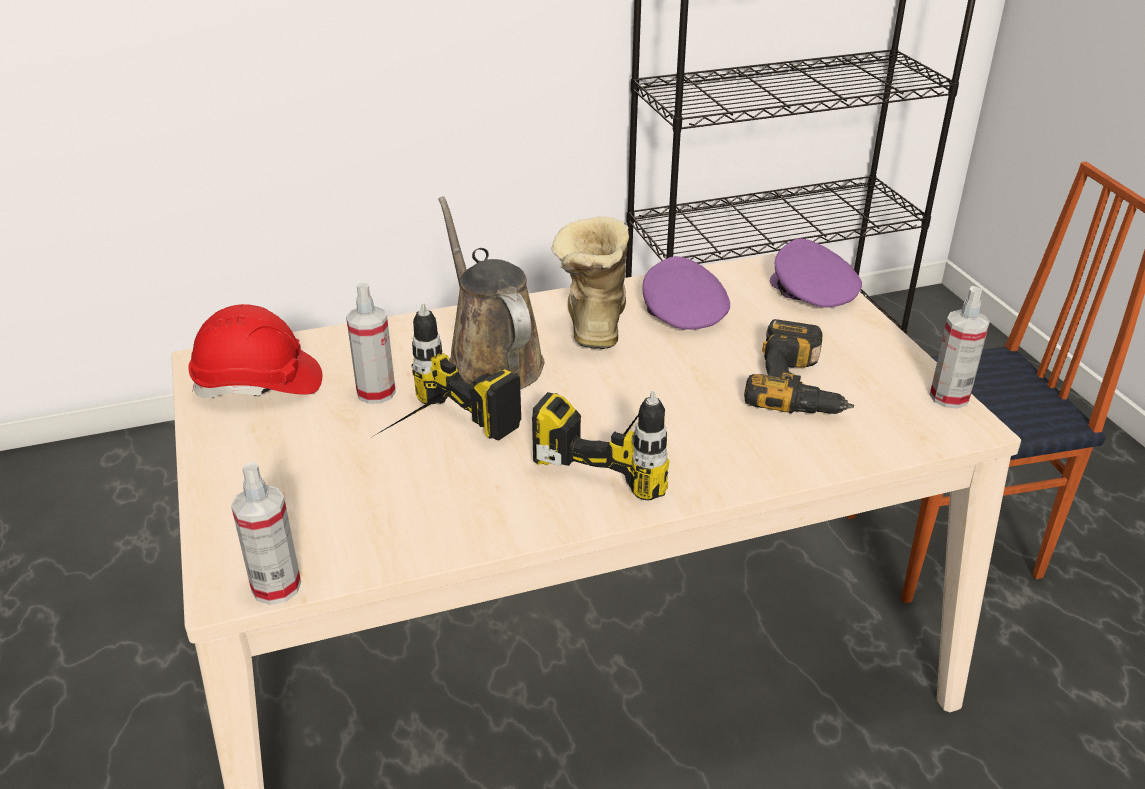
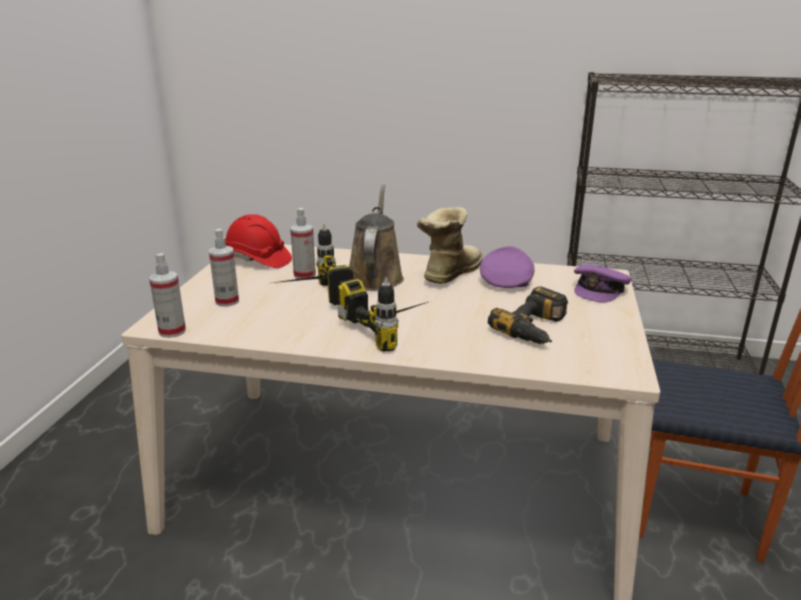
camera: 30 degrees right, 10 degrees down
(810, 292) = (600, 289): purple cap -> purple cap turned 150 degrees counterclockwise
(949, 397) = (633, 358): spray bottle -> spray bottle (227, 301)

